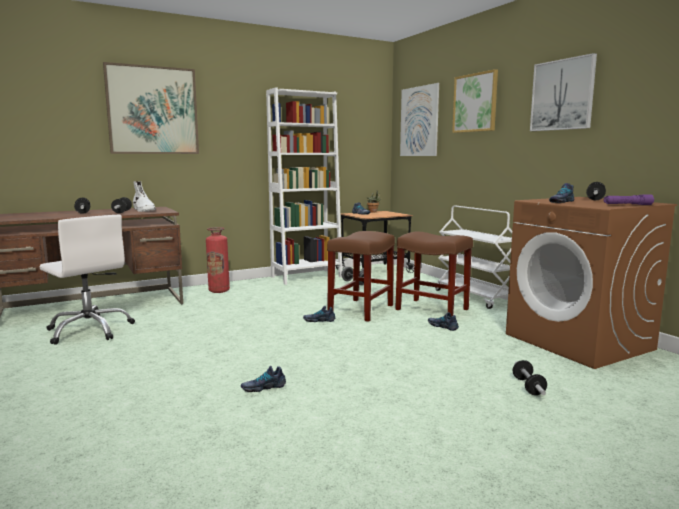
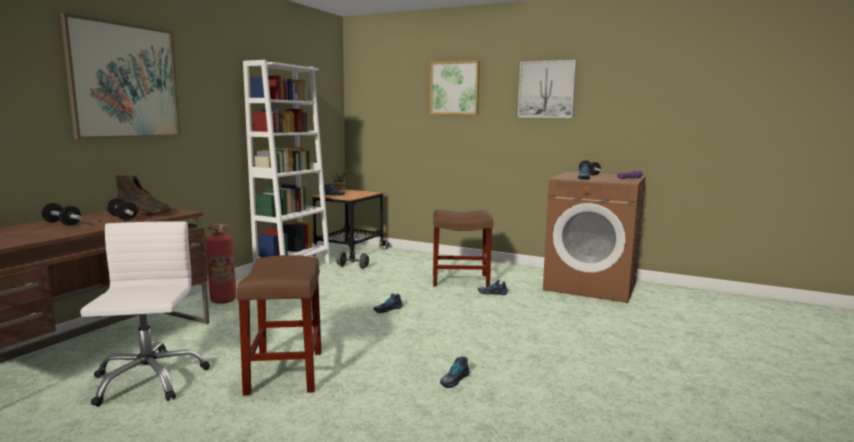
camera: 35 degrees left, 0 degrees up
(90, 330) = (148, 380): white office chair -> white office chair turned 105 degrees counterclockwise
(144, 210) = (145, 213): white boot -> brown boot
(361, 309) = (405, 292): brown stool -> brown stool (285, 371)
(419, 121) = (384, 100): picture -> none
(474, 297) = (472, 263): white cart -> none
(528, 387) = (616, 325): dumbbell -> none

